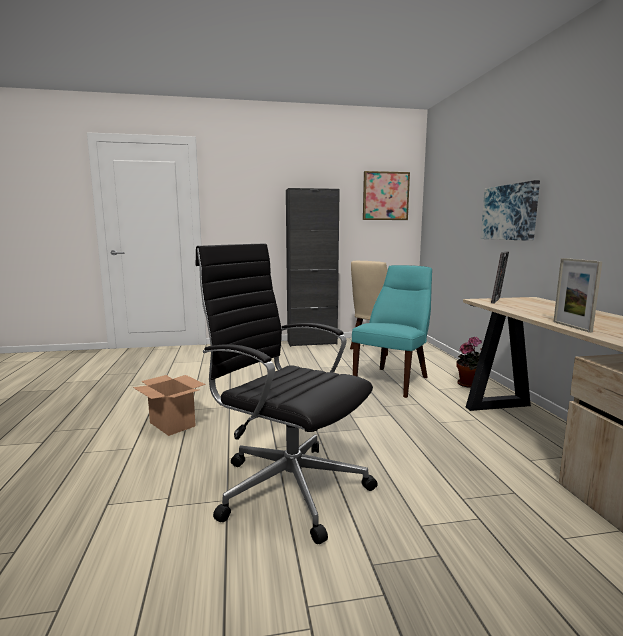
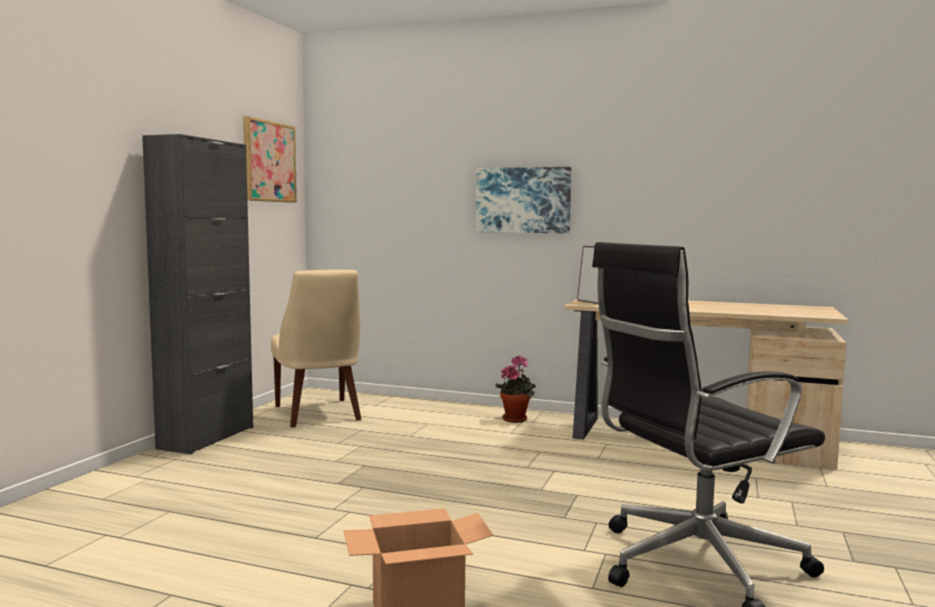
camera: 60 degrees left, 5 degrees down
(393, 380) = (454, 441): turquoise chair -> none
(571, 327) = (735, 312): picture frame -> none

